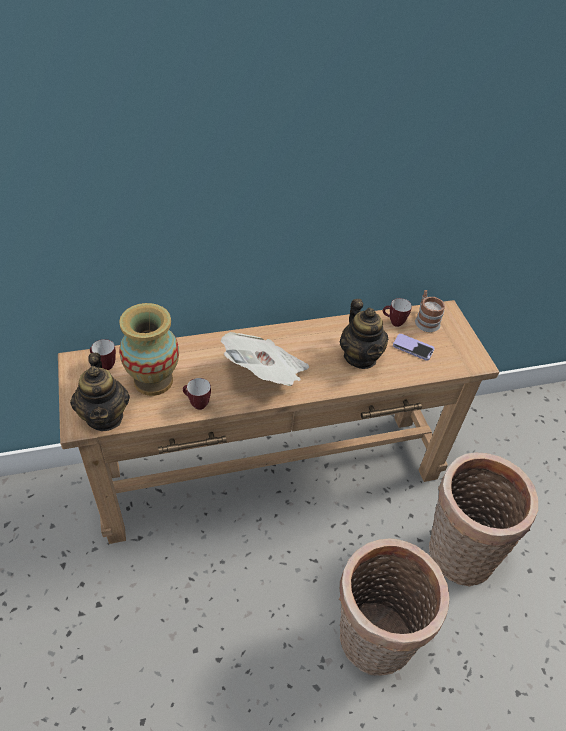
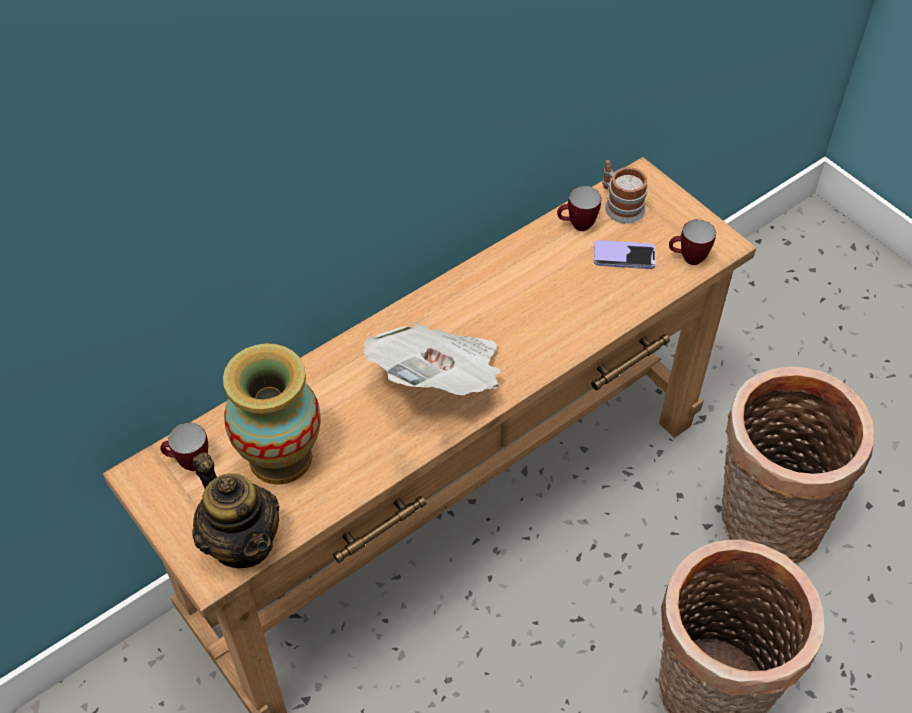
camera: 20 degrees left, 5 degrees up
(196, 404) = (366, 467): mug -> mug (688, 259)
(360, 357) = (559, 299): teapot -> none

